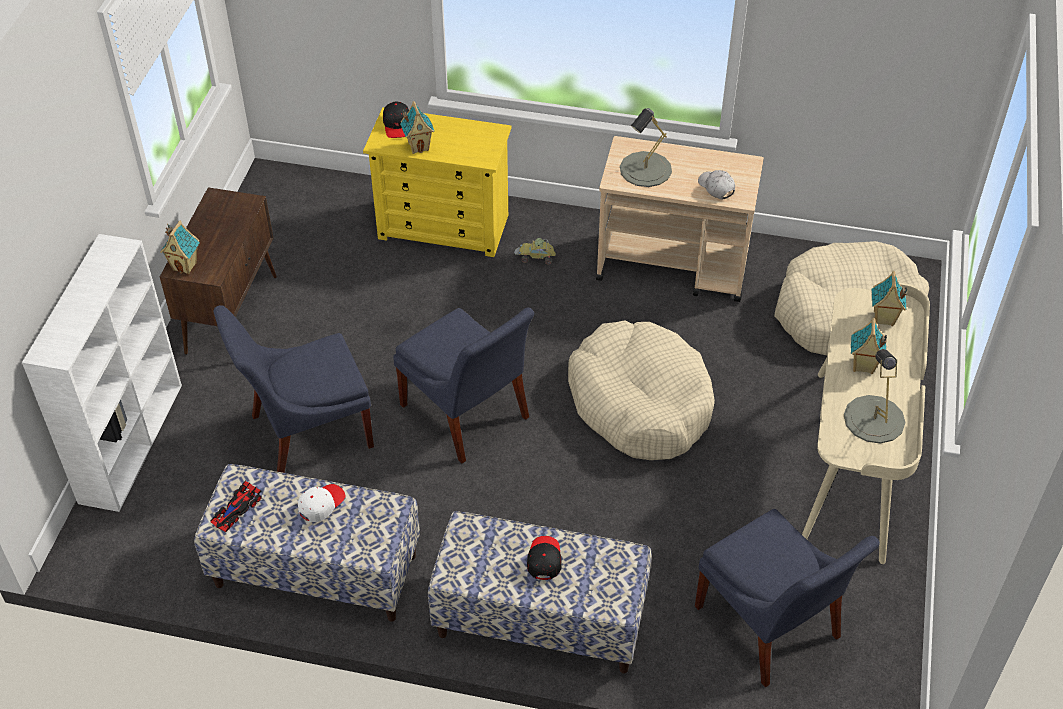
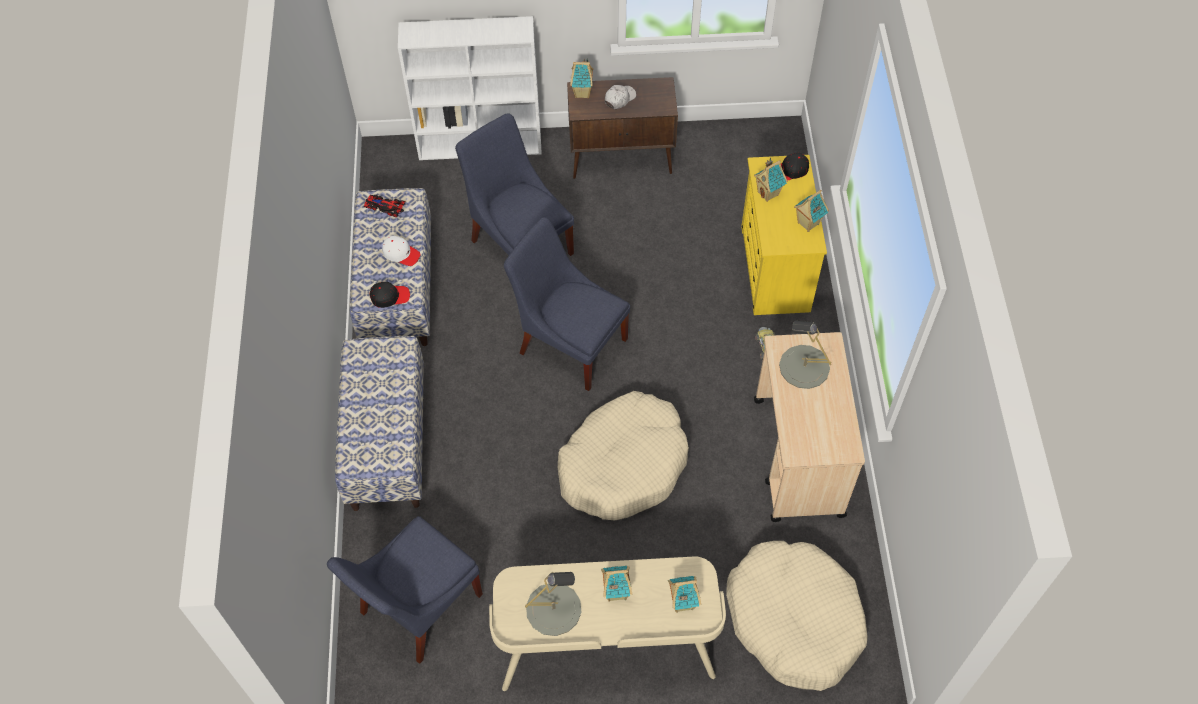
camera: 75 degrees right, 10 degrees up
(467, 415) = (569, 342): blue chair -> blue chair turned 90 degrees clockwise
(470, 129) = (807, 223): none -> toy house
(544, 559) = (384, 406): black cap -> black cap (390, 296)
(716, 187) = (802, 429): white cap -> white cap (619, 99)

